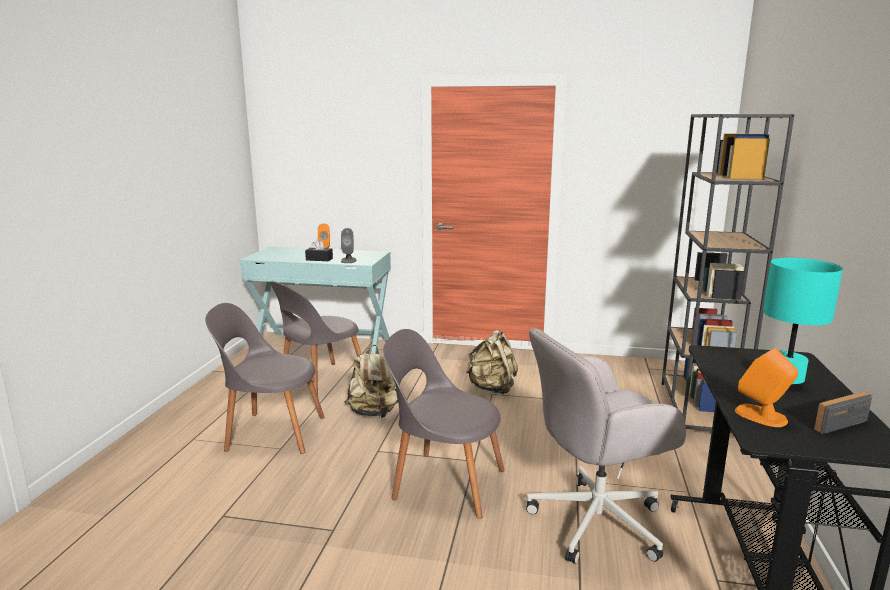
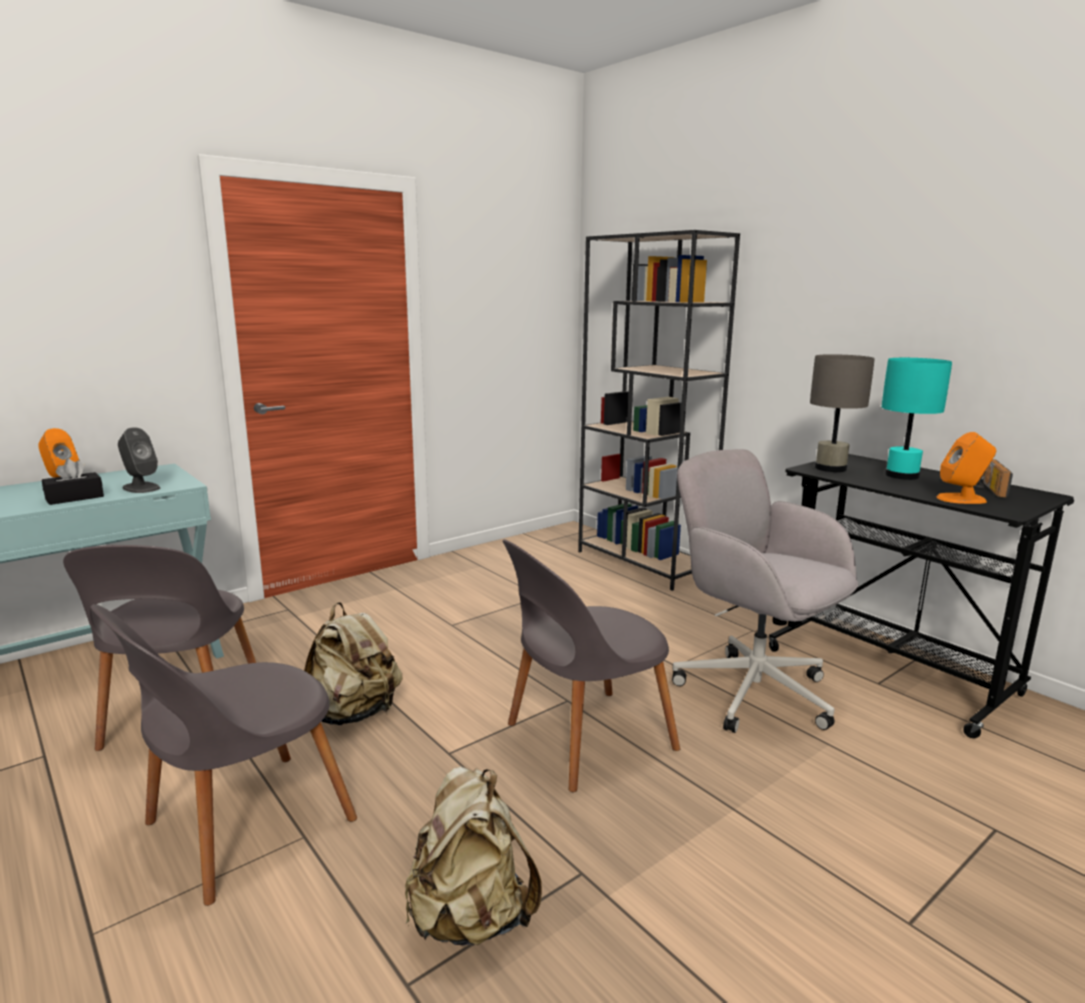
camera: 50 degrees left, 0 degrees up
(492, 388) = (441, 619): beige backpack -> beige backpack (470, 917)
(595, 523) = (753, 692): grey office chair -> grey office chair turned 120 degrees clockwise
(734, 357) = (831, 468): none -> grey table lamp

